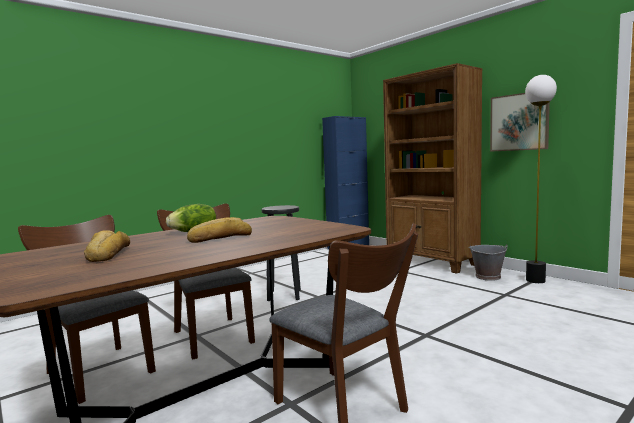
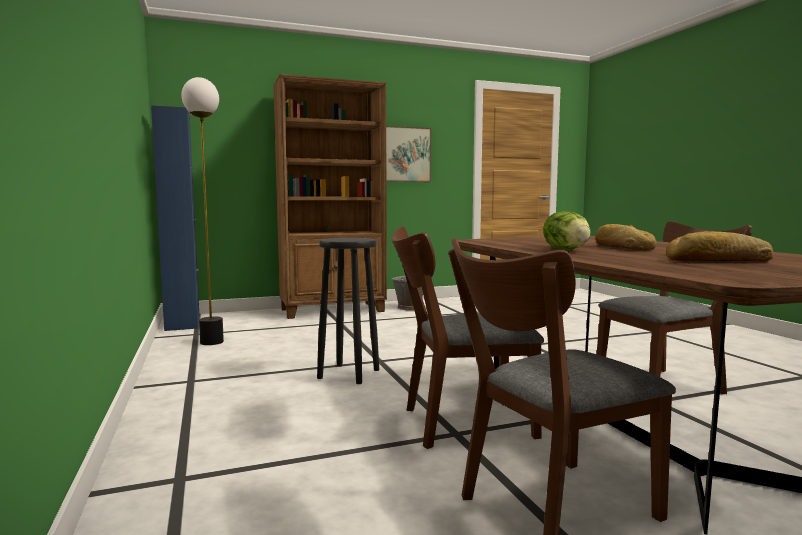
camera: 70 degrees left, 0 degrees up
(535, 280) = (438, 302): floor lamp -> floor lamp (212, 342)

